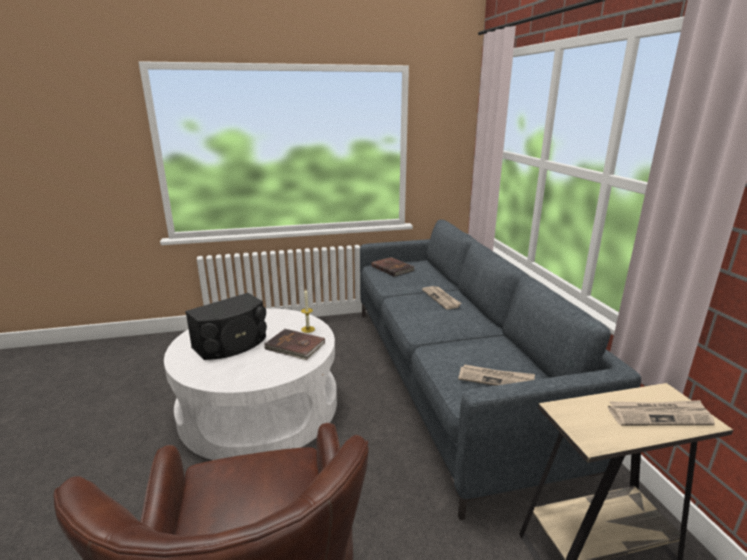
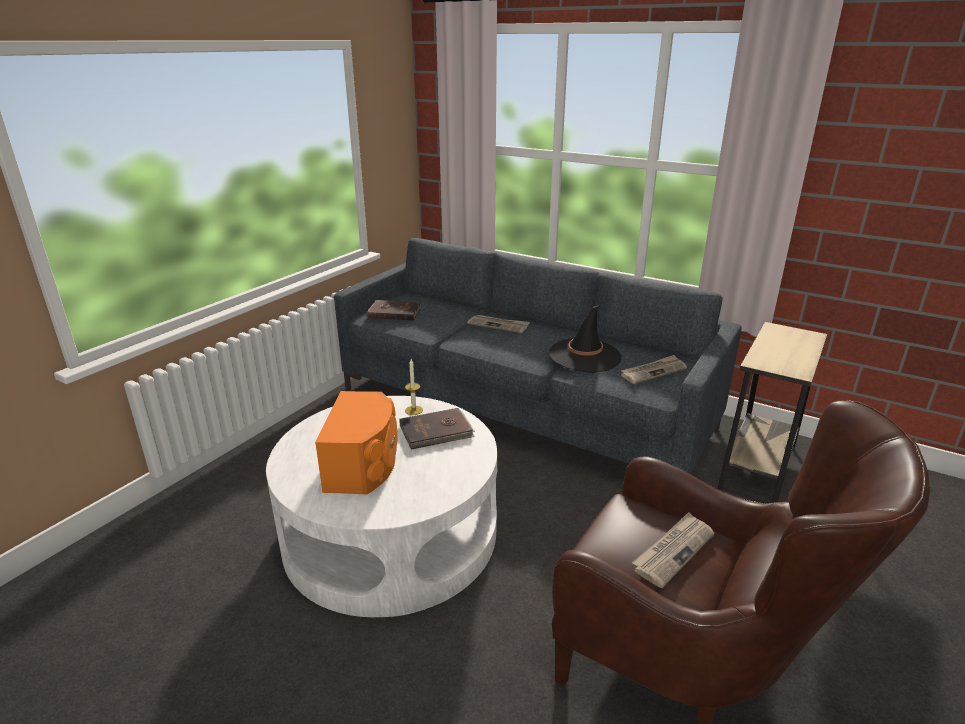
camera: 45 degrees left, 5 degrees up
(232, 344) = (364, 464): black speaker -> orange speaker
(462, 343) = (585, 356): none -> black hat
(659, 415) = (794, 342): newspaper -> newspaper (673, 550)

